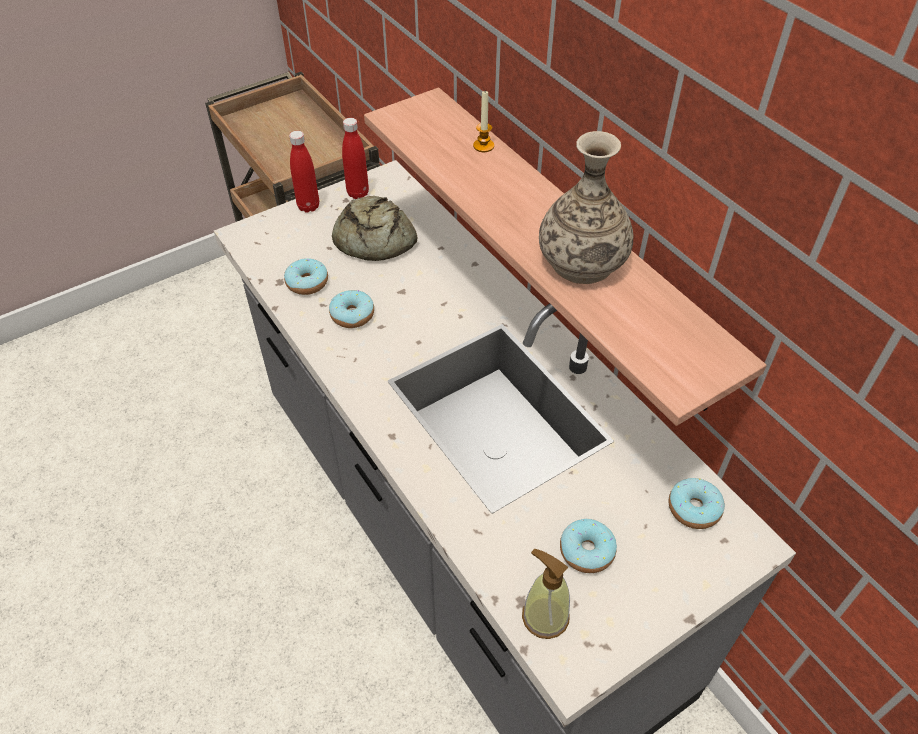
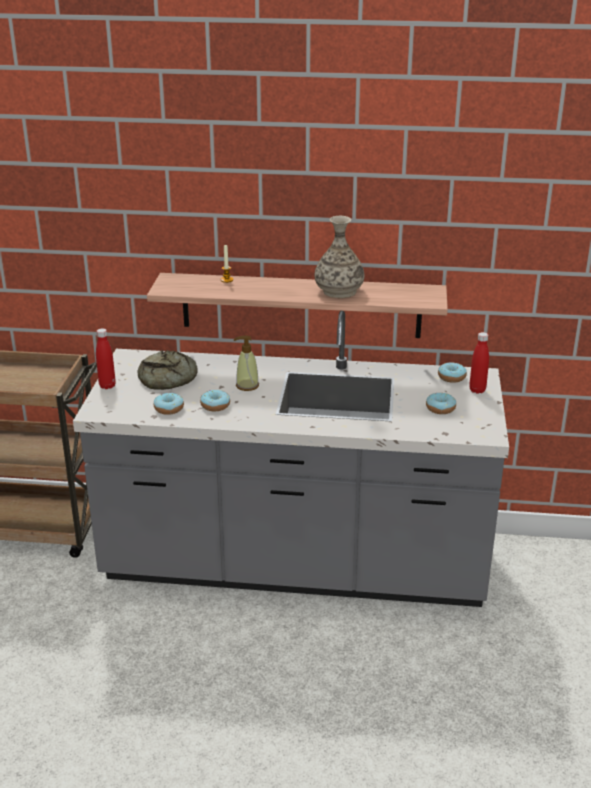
camera: 50 degrees left, 20 degrees down
(358, 193) = (123, 368): red bottle -> red bottle (477, 390)
(545, 616) = (459, 431): soap dispenser -> soap dispenser (247, 385)

